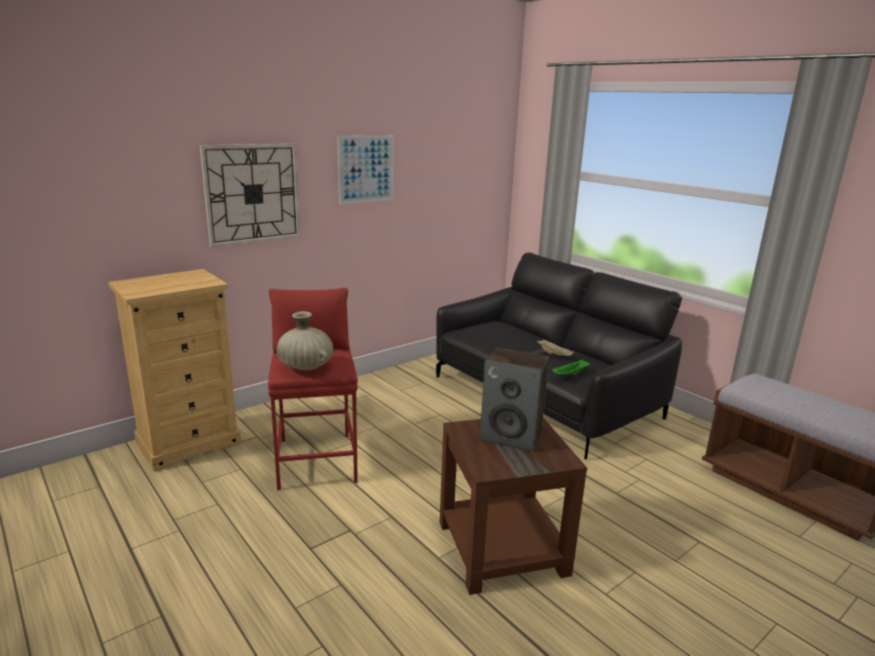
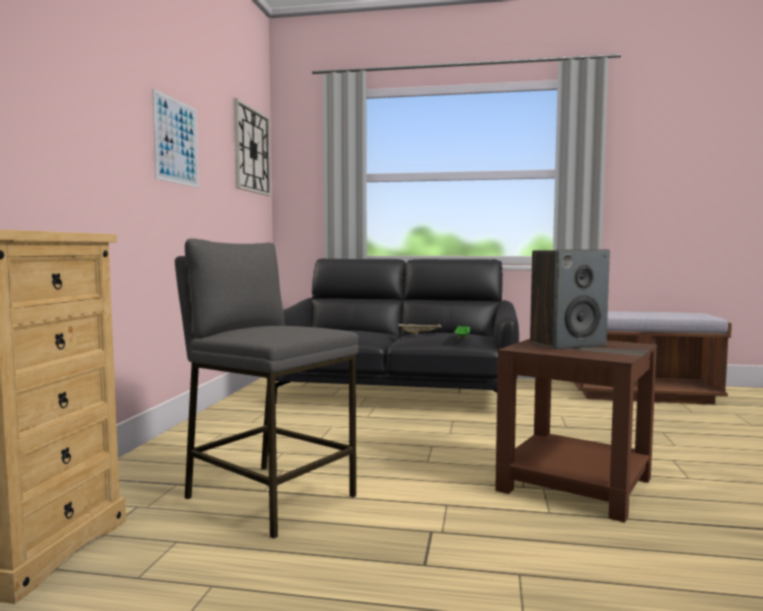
camera: 40 degrees left, 15 degrees down
(252, 194) = (72, 135): wall clock -> wall clock (251, 150)
(305, 367) = (288, 331): beige vase -> none
(317, 460) = (269, 497): red stool -> grey stool

